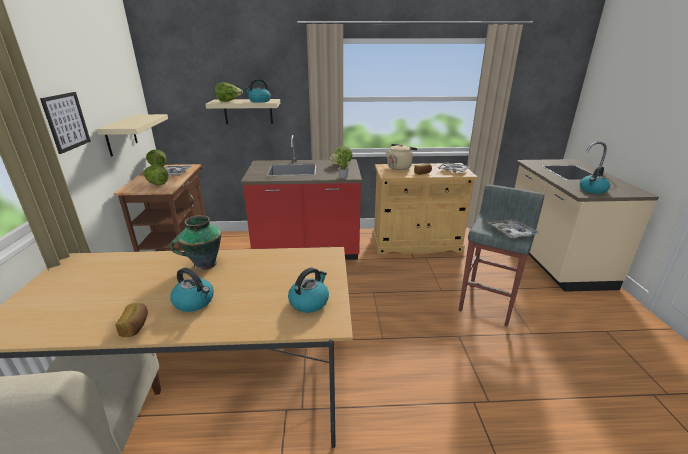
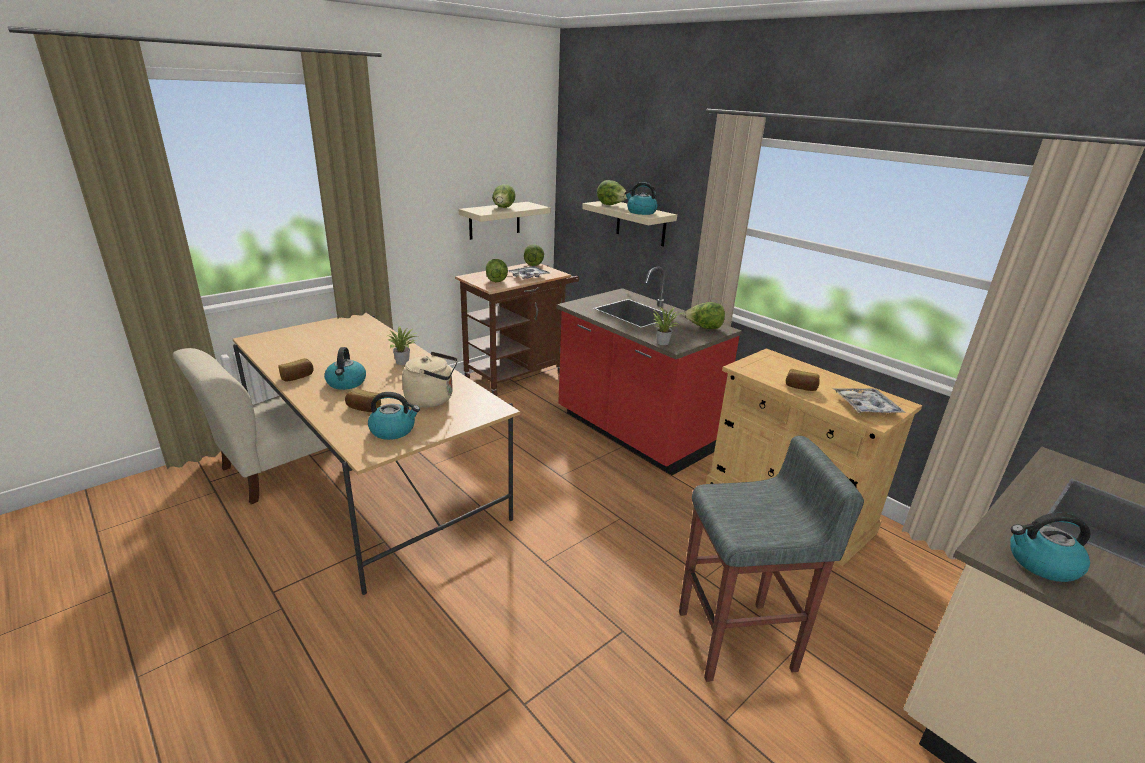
camera: 50 degrees right, 0 degrees up
(66, 122) = (420, 196): picture -> none
(135, 121) = (503, 208): none -> lettuce
(204, 265) = (404, 363): vase -> potted plant
(254, 306) = (363, 408): none -> bread
(399, 167) = (789, 366): beige kettle -> beige kettle (432, 399)
(512, 232) = (748, 524): tray -> none

